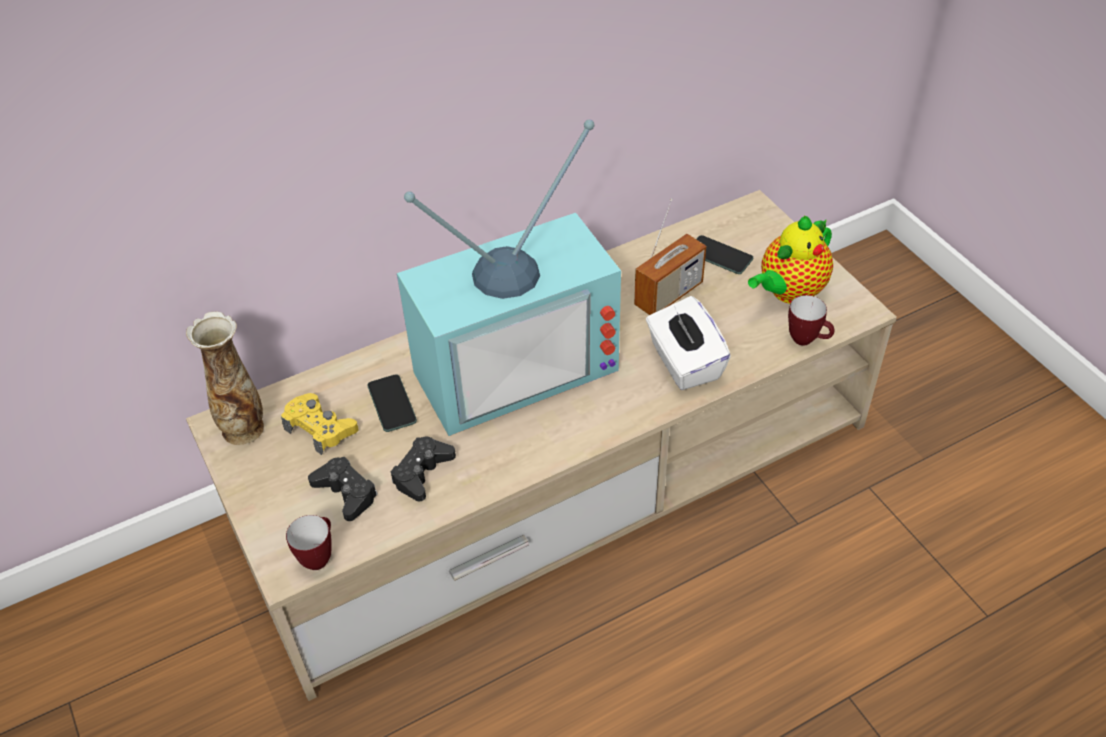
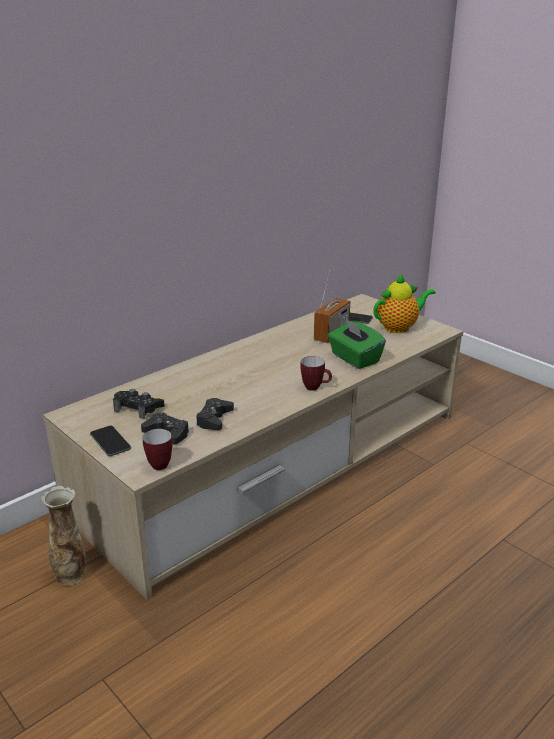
camera: 15 degrees left, 20 degrees down
(244, 428) = (85, 414): vase -> vase (71, 574)
(320, 428) = (138, 408): yellow game controller -> black game controller
(392, 403) = (181, 393): phone -> phone (110, 441)
(514, 363) = (252, 369): television -> none
(684, 362) = (354, 358): white tissue box -> green tissue box
(789, 292) = (399, 327): teapot -> teapot turned 150 degrees counterclockwise
(807, 340) = (420, 343): mug -> mug (315, 388)

